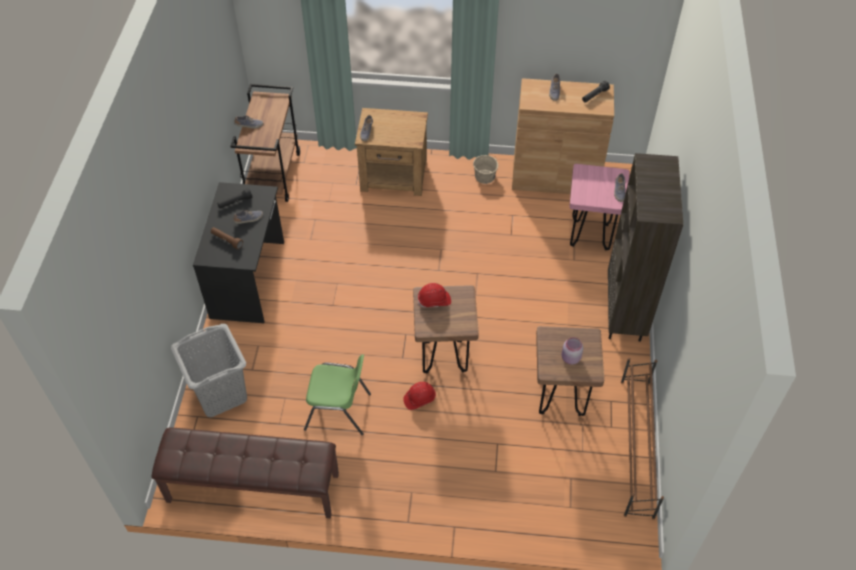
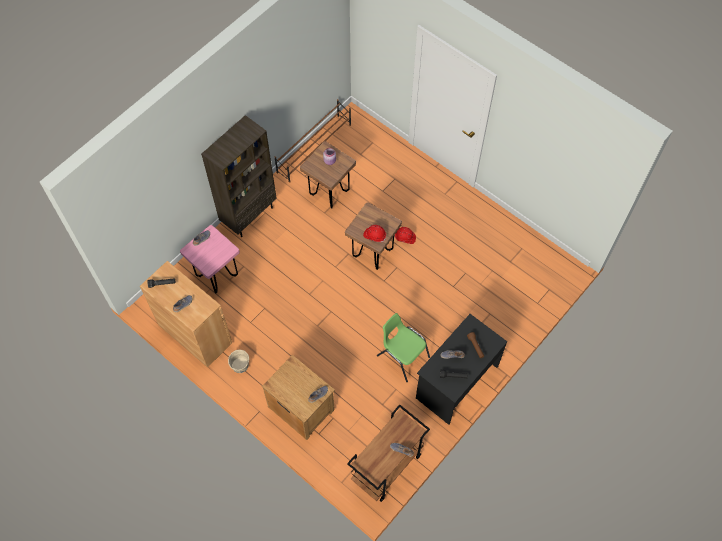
camera: 145 degrees left, 10 degrees up
(220, 394) = (517, 309): grey laundry basket -> none
(252, 488) = (526, 243): brown bench -> none
(339, 411) = (454, 257): green chair -> green chair (402, 356)

